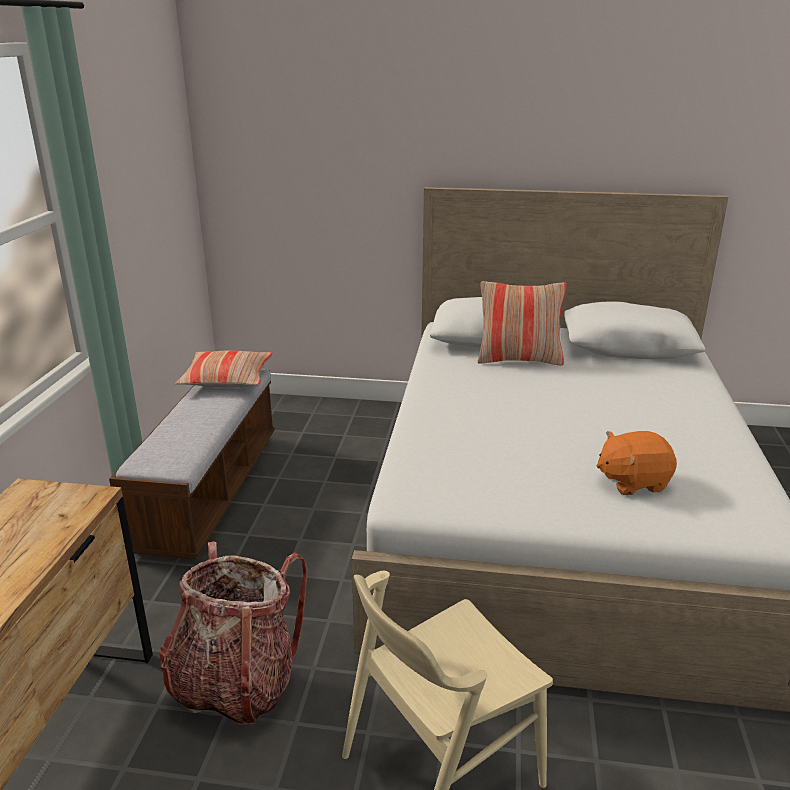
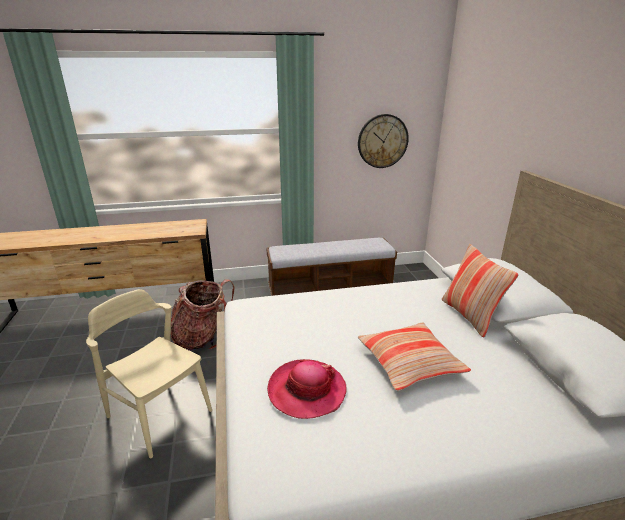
camera: 70 degrees right, 0 degrees up
(154, 202) = (382, 141): none -> wall clock
(227, 379) = (369, 243): pillow -> pillow (409, 363)
(632, 481) = (306, 390): orange plush toy -> hat

